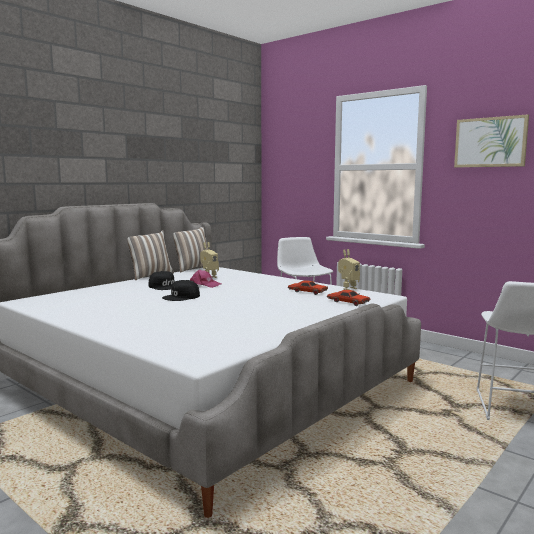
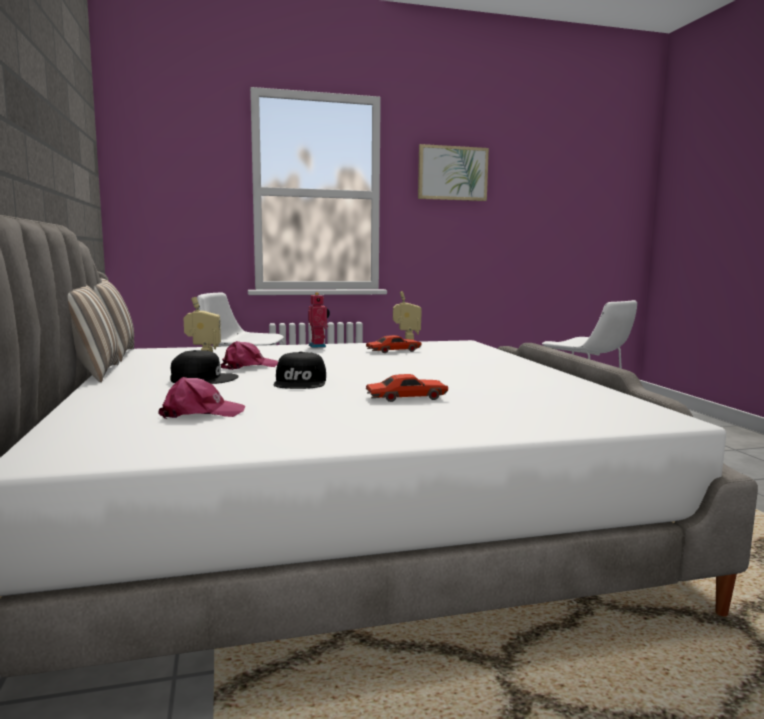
camera: 55 degrees left, 0 degrees up
(100, 299) = (201, 413): none -> pink cap
(289, 281) = (318, 346): none -> toy robot
(348, 302) = (469, 351): red toy car -> red toy car (406, 398)

